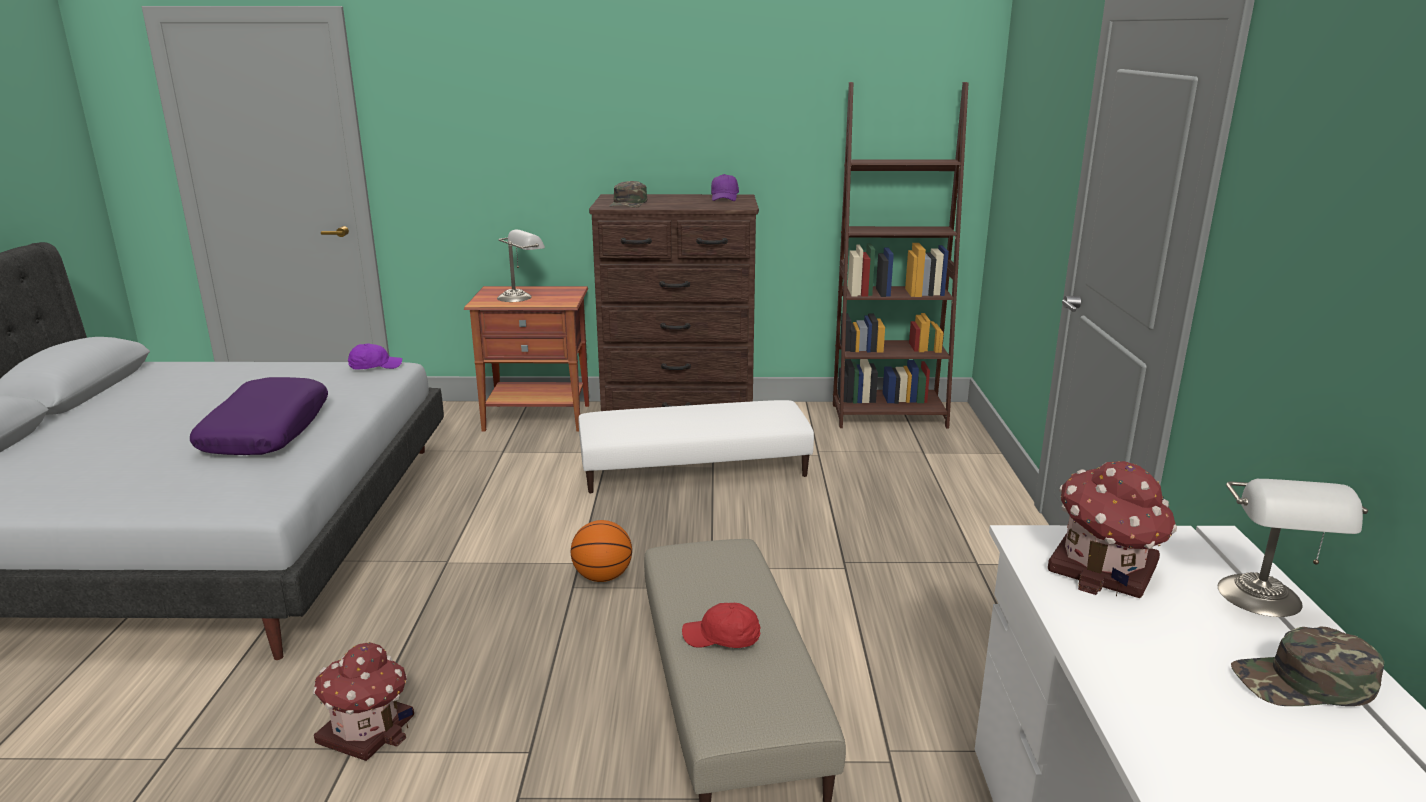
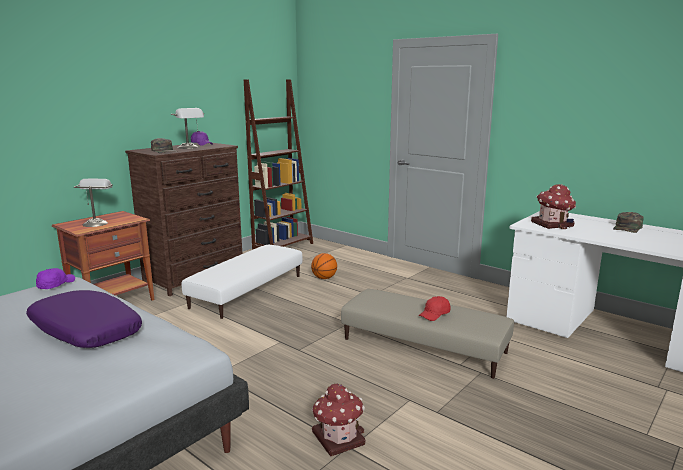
camera: 50 degrees left, 5 degrees down
(602, 577) = (302, 340): basketball -> basketball (324, 278)
(1267, 604) = (588, 219): white table lamp -> white table lamp (190, 148)

